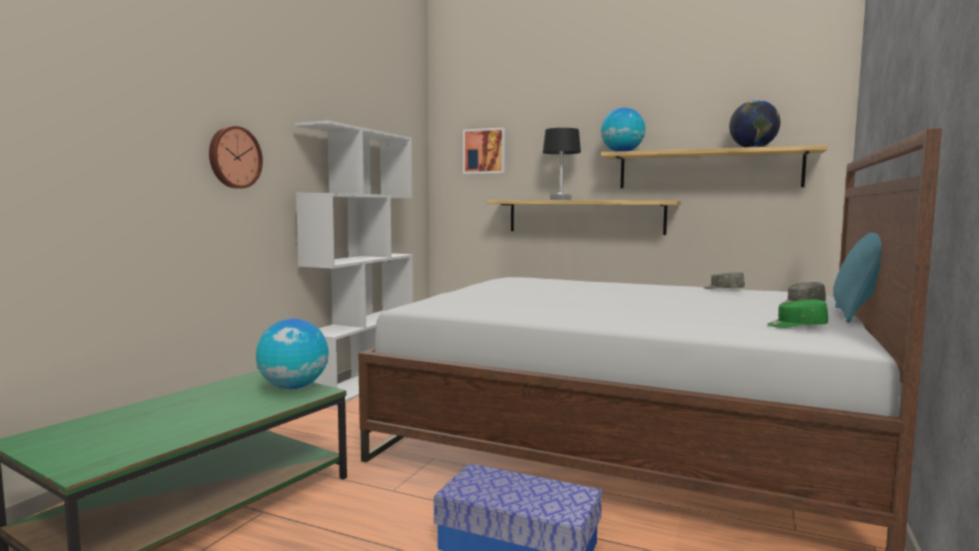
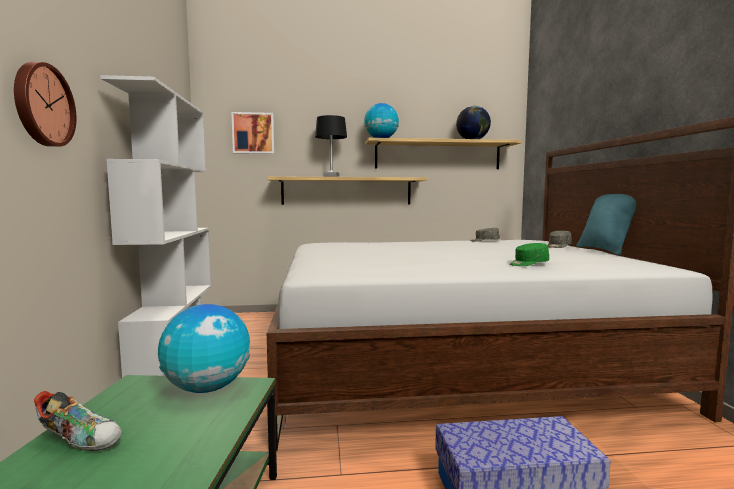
camera: 30 degrees left, 0 degrees up
(193, 398) = (81, 440): none -> shoe
(796, 326) = (610, 260): green cap -> green cap (528, 264)

